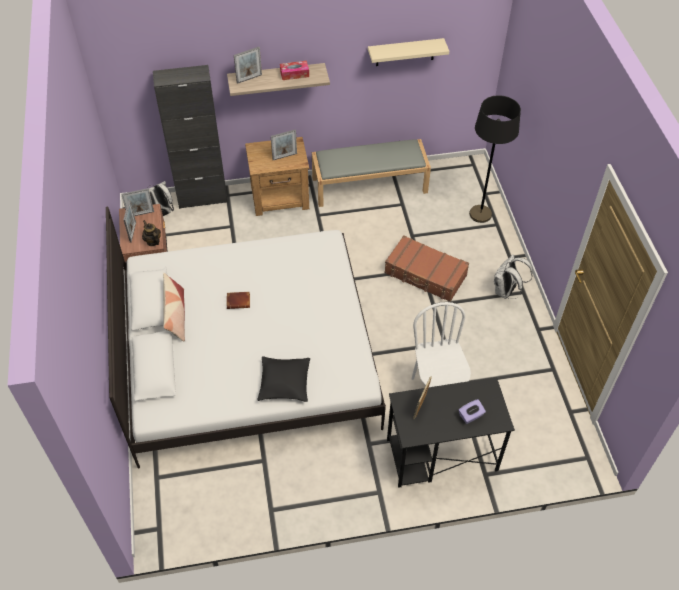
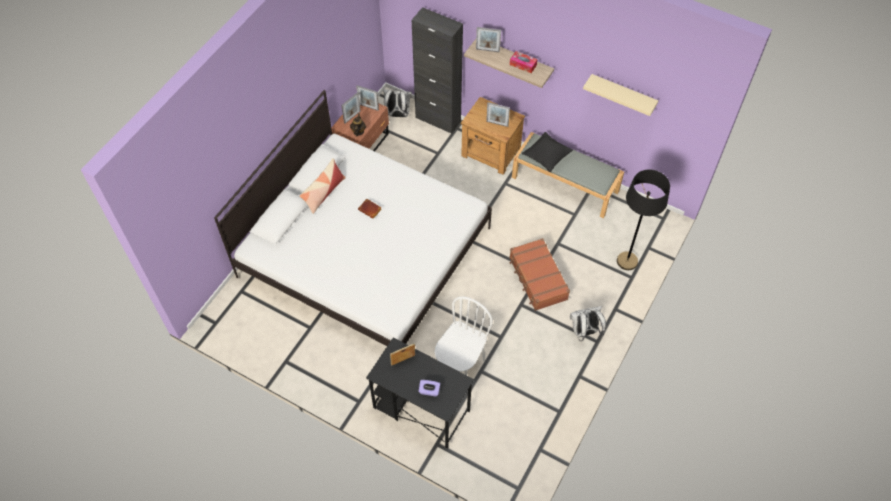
camera: 40 degrees right, 5 degrees up
(284, 383) = (346, 284): black pillow -> black pillow (547, 155)

